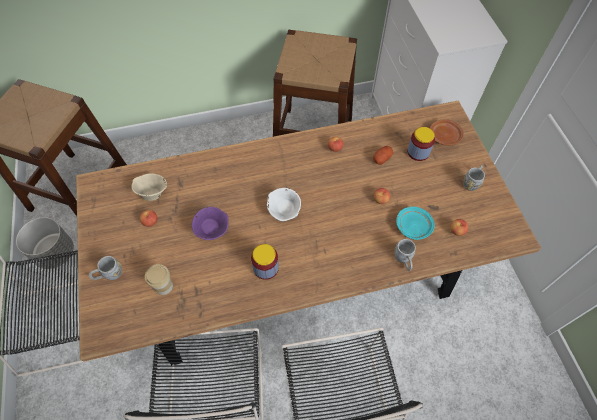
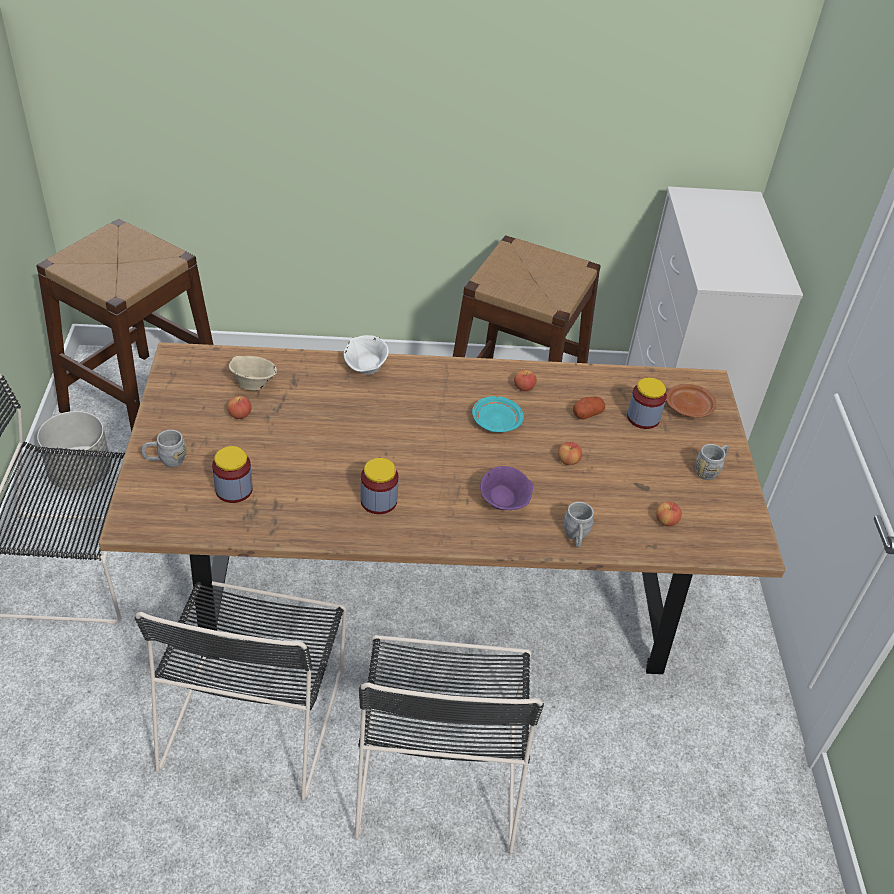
camera: 10 degrees right, 15 degrees down
(164, 286) = (234, 489): cup -> jar
(212, 230) = (320, 443): purple bowl -> purple bowl (504, 503)
(284, 212) = (427, 444): white bowl -> white bowl (366, 369)
(413, 226) = (603, 501): turquoise plate -> turquoise plate (495, 421)

